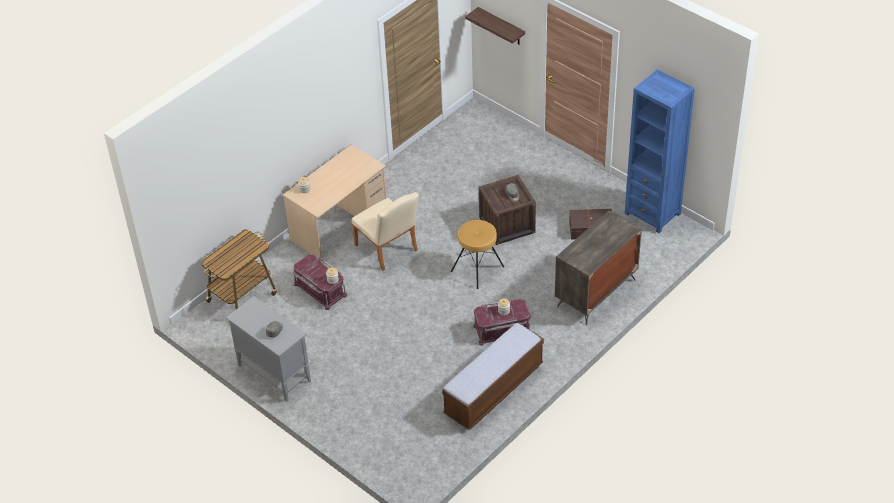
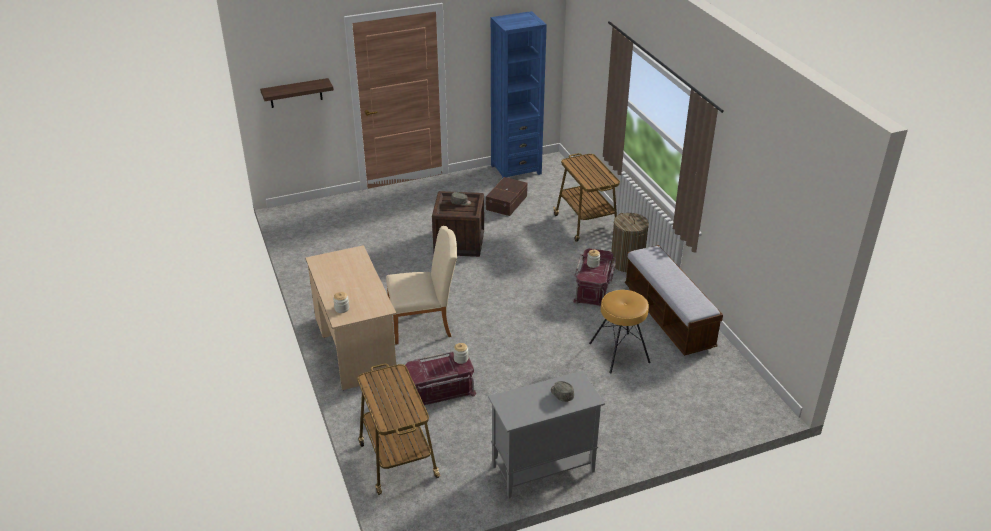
camera: 65 degrees left, 10 degrees down
(477, 269) = (502, 277): brown stool -> brown stool (619, 352)
(555, 339) = (627, 263): none -> laundry basket
(595, 293) = (586, 224): dresser -> cart

